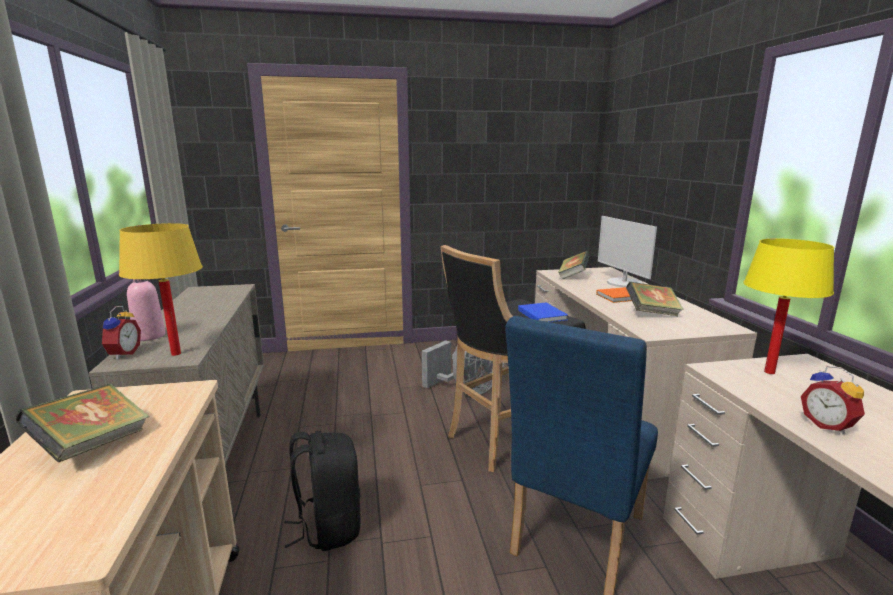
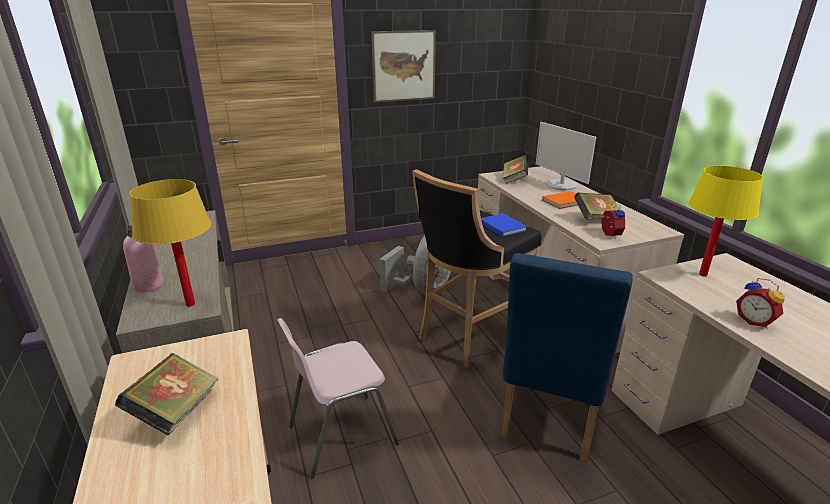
camera: 10 degrees left, 10 degrees up
(122, 354) = (135, 309): alarm clock -> alarm clock (608, 235)
(328, 527) = (340, 434): black backpack -> pink chair
(467, 164) = (404, 66): none -> picture

